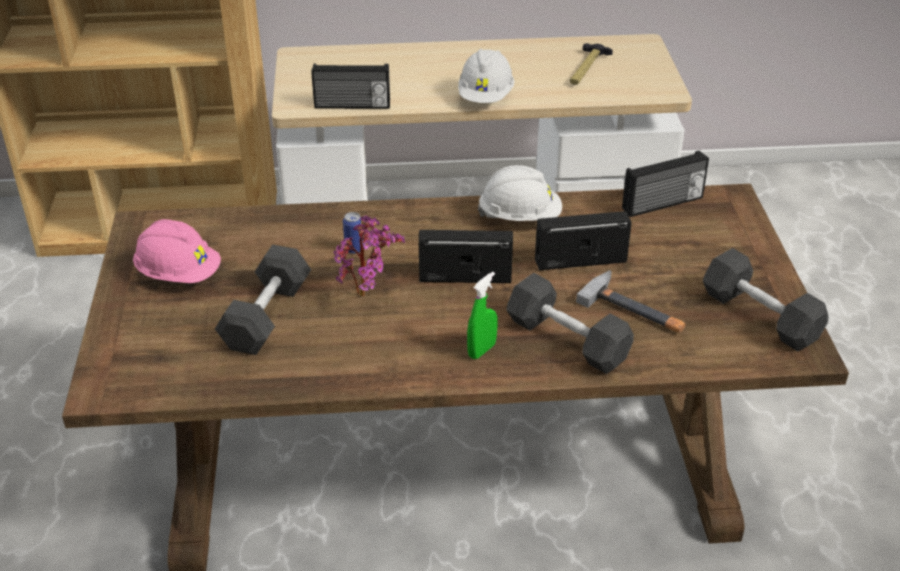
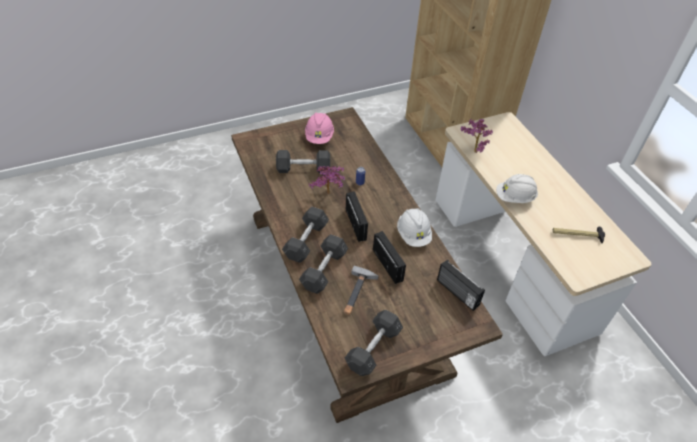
camera: 70 degrees right, 10 degrees up
(352, 105) = (473, 150): radio -> potted plant
(482, 350) = (306, 241): green spray bottle -> grey dumbbell

